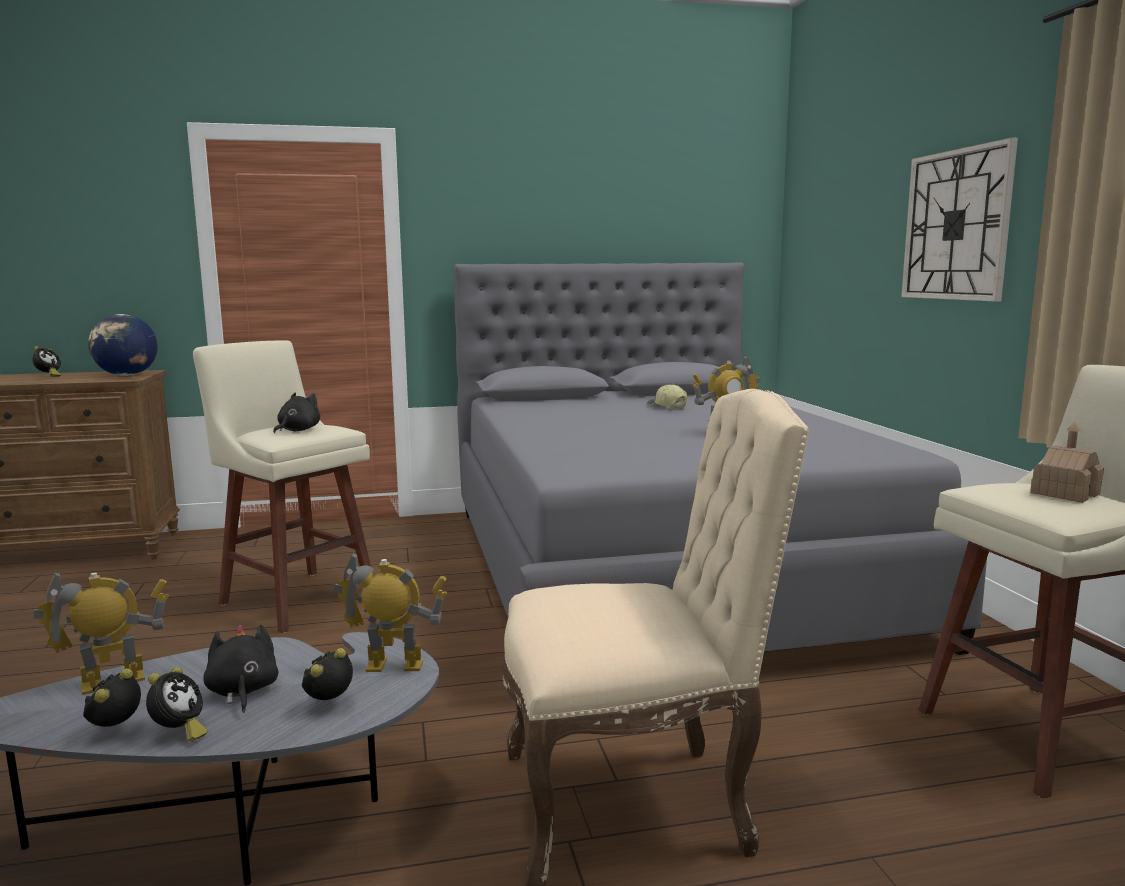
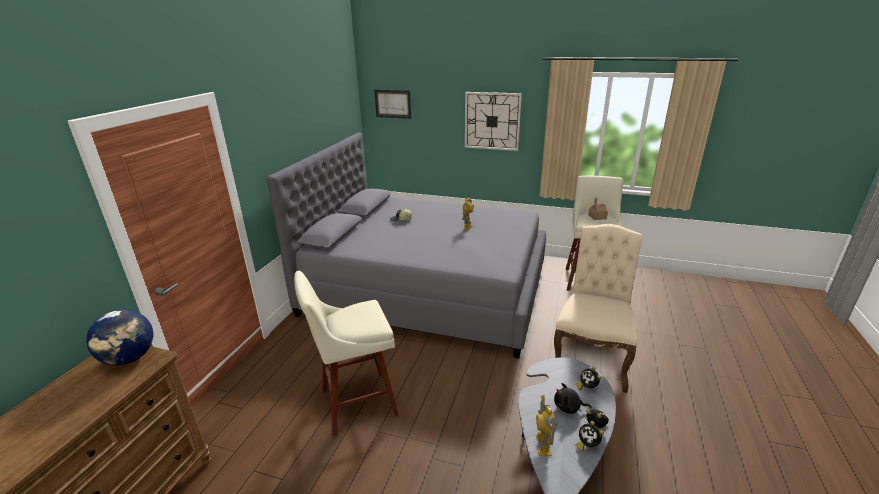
camera: 60 degrees left, 15 degrees up
(48, 376) = (56, 404): alarm clock -> none
(297, 430) = (358, 317): black plush toy -> none
(394, 666) = (564, 367): toy robot -> none
(817, 209) = (393, 104): none -> picture

